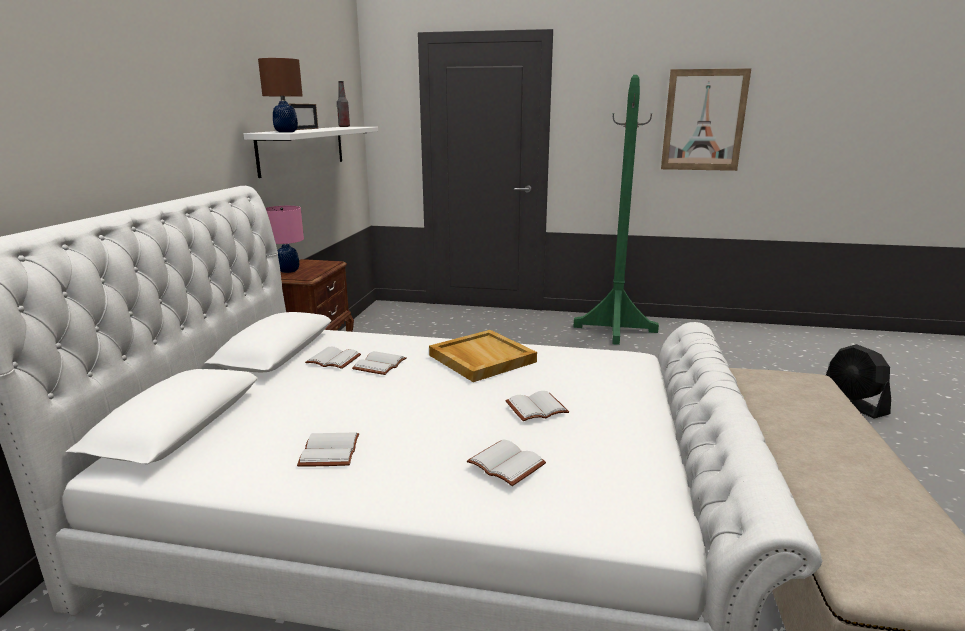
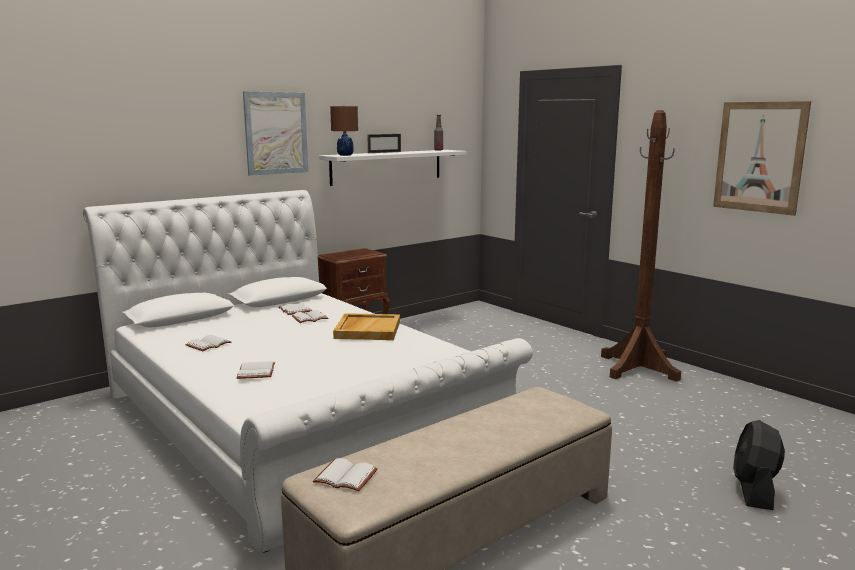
camera: 40 degrees right, 5 degrees down
(195, 97) = (276, 133): none -> picture
(287, 271) = (338, 253): pink table lamp -> none
(536, 407) = (334, 358): white book -> white book (347, 476)
(615, 329) = (639, 367): green clothes rack -> brown clothes rack

